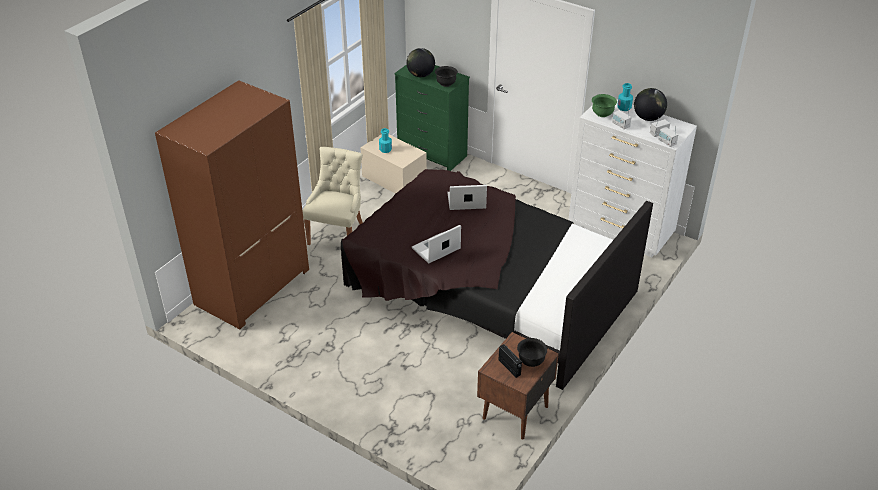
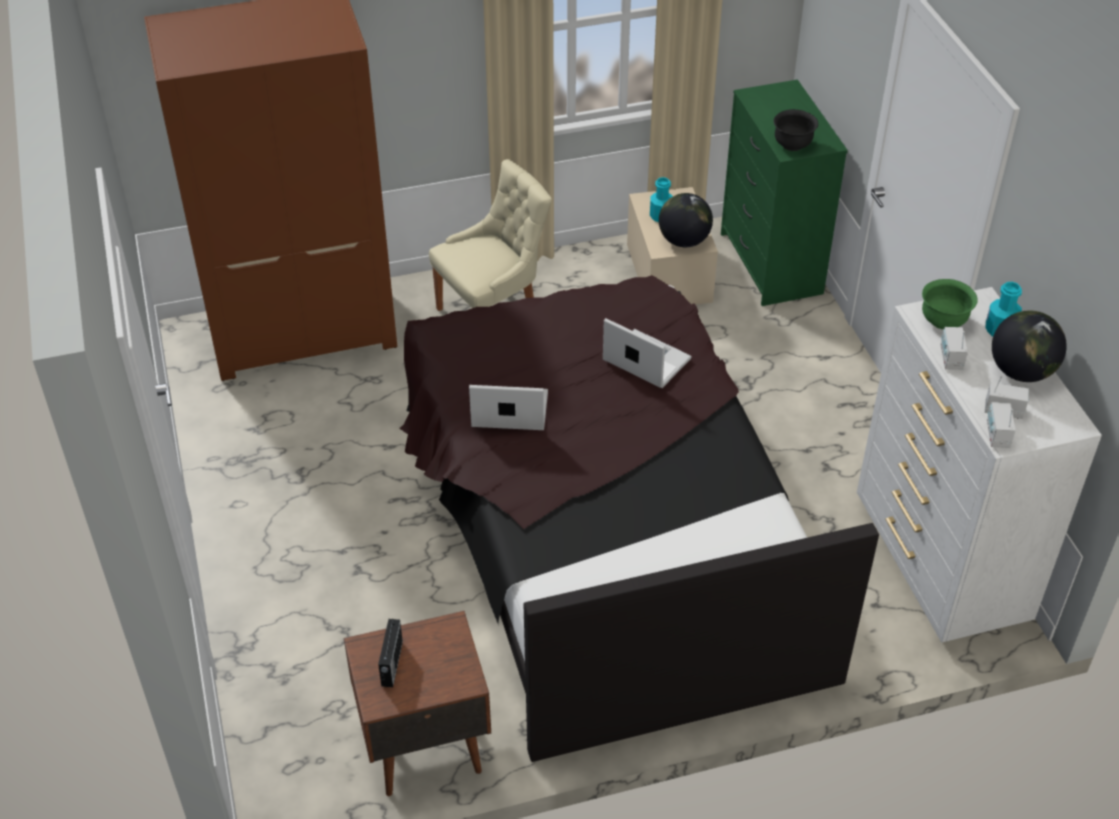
camera: 40 degrees right, 5 degrees up
(420, 75) = (770, 112): globe -> globe (684, 241)
(531, 361) = (433, 676): black bowl -> none

